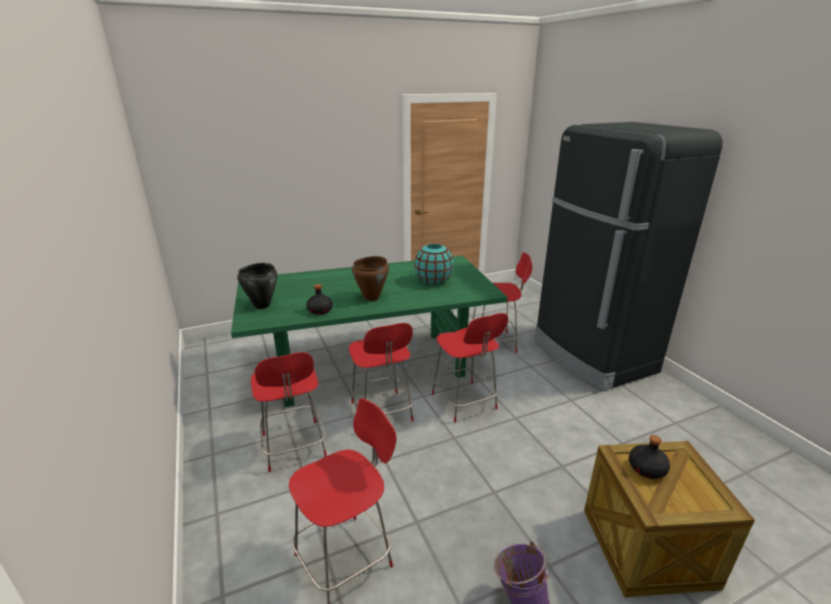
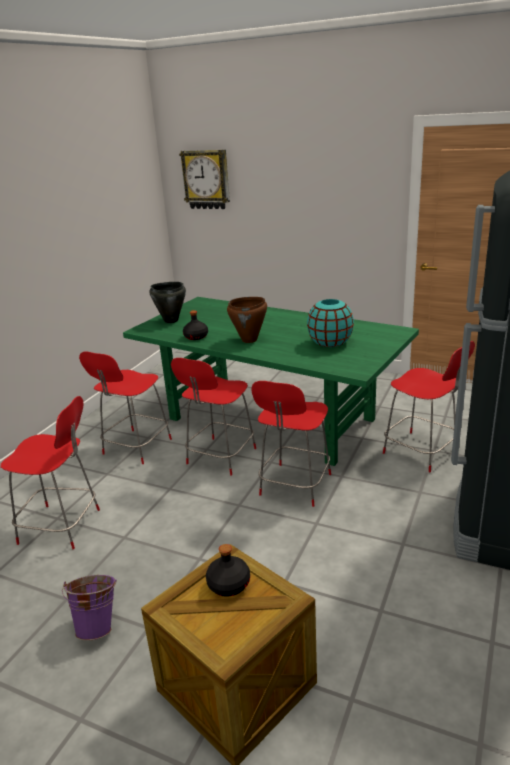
camera: 50 degrees right, 0 degrees up
(203, 156) = (206, 179): none -> wall clock

